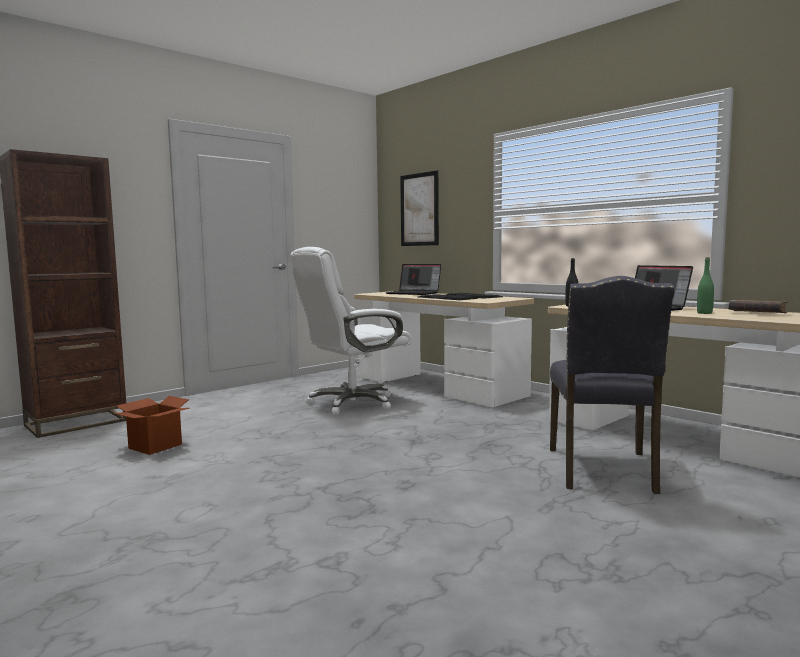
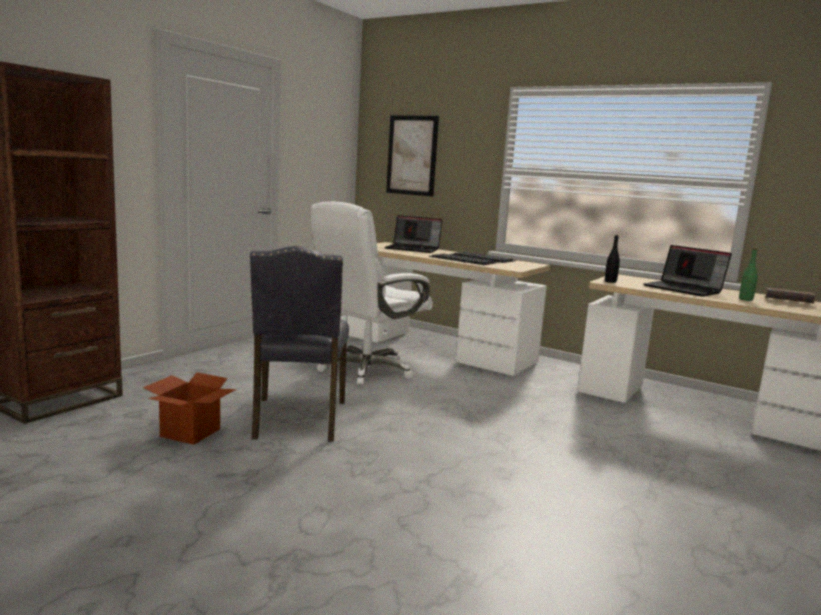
camera: 15 degrees left, 5 degrees up
(603, 471) = (667, 449): grey chair -> grey chair (298, 420)

